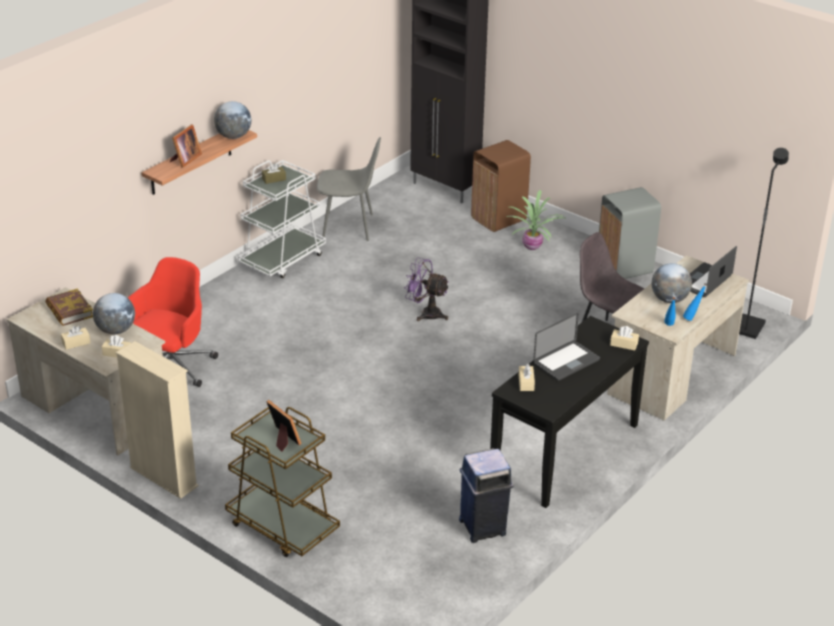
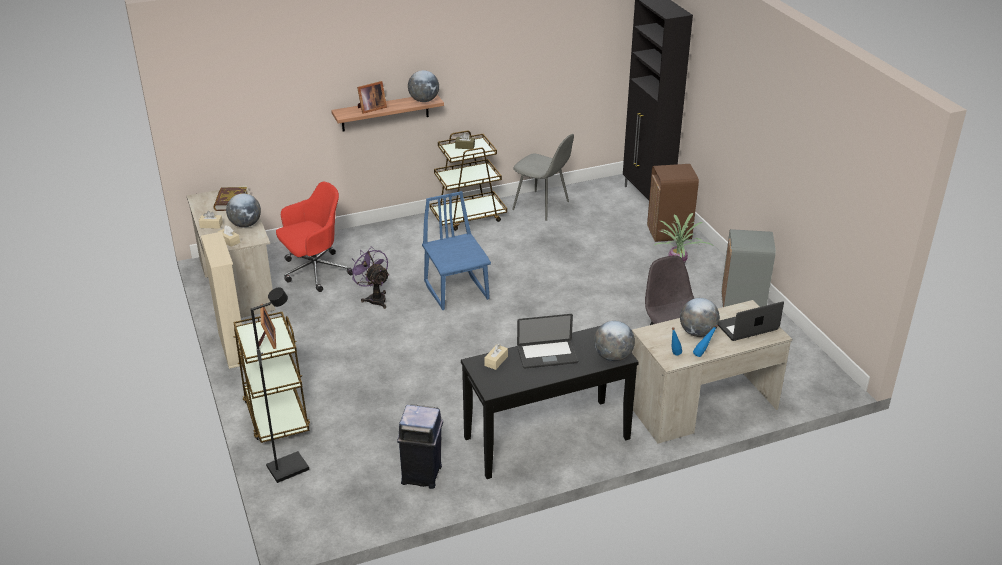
camera: 30 degrees right, 0 degrees up
(283, 259) = (468, 216): white cart -> brown cart
(345, 340) = (457, 290): none -> blue chair
(426, 313) = (538, 290): purple fan -> purple fan (374, 298)
(624, 344) = (613, 357): beige tissue box -> globe
(747, 327) = (813, 389): black floor lamp -> black floor lamp (288, 468)

